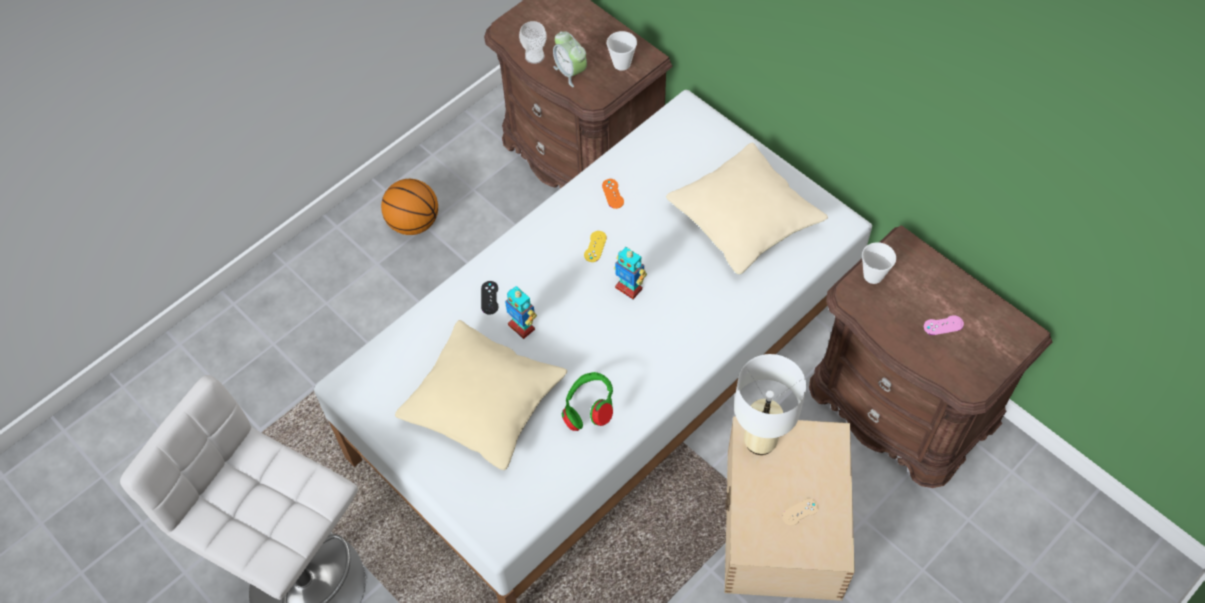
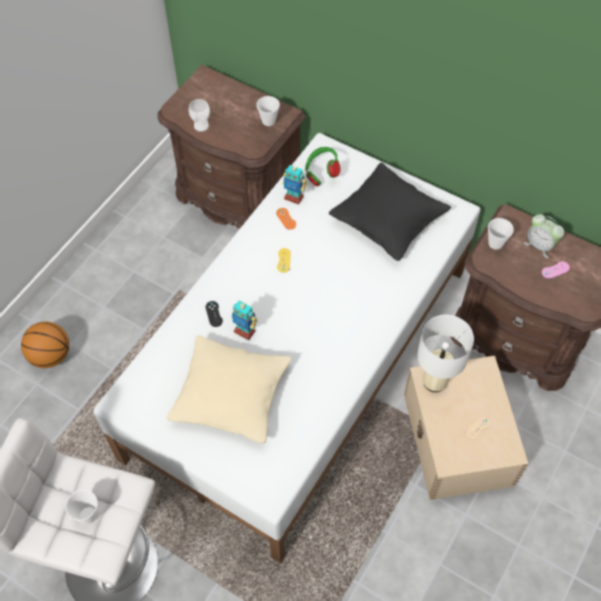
camera: 15 degrees left, 0 degrees up
(267, 509) = (88, 515): none -> cup
(413, 222) = (124, 270): basketball -> basketball (50, 355)
(570, 72) = (232, 133): alarm clock -> alarm clock (540, 245)
(589, 410) = (313, 384): green headphones -> green headphones (321, 174)
(629, 288) = (317, 286): toy robot -> toy robot (294, 197)
(744, 219) = (388, 220): beige pillow -> black pillow

